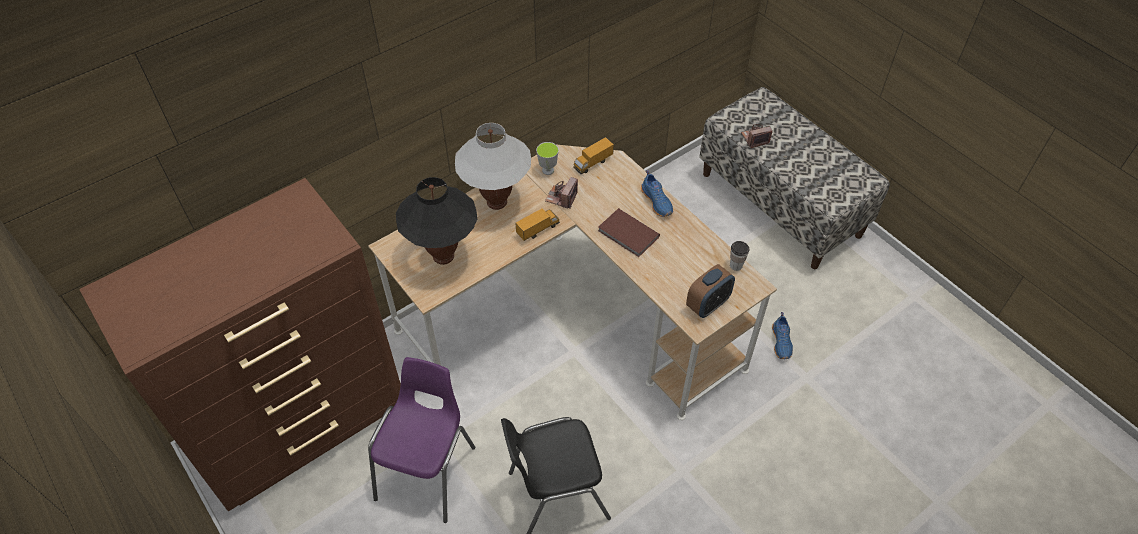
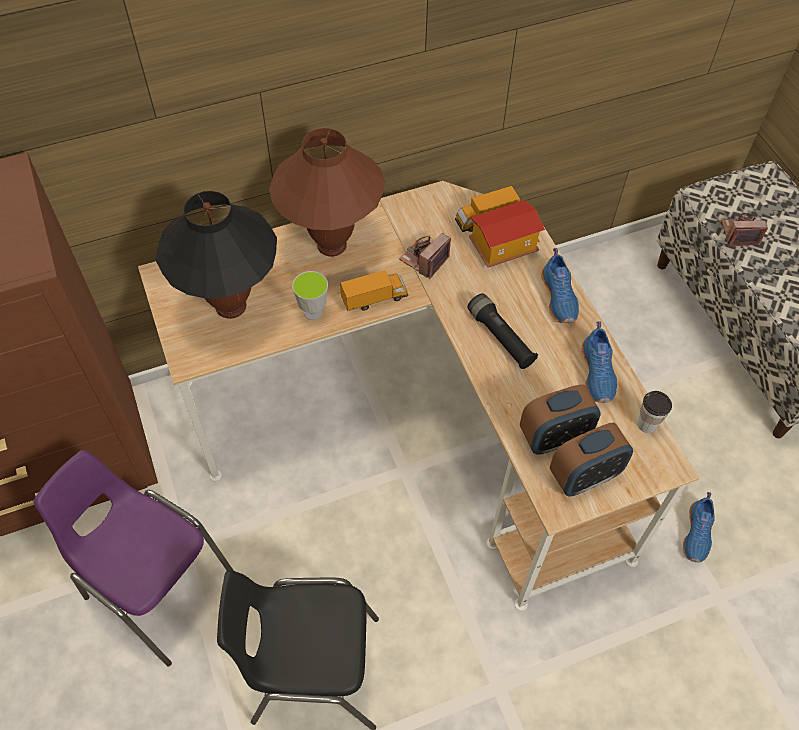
camera: 15 degrees right, 5 degrees up
(428, 471) = (158, 586): purple chair -> purple chair turned 90 degrees counterclockwise
(497, 202) = (332, 246): white table lamp -> brown table lamp
(548, 170) = (418, 215): cup -> cup (313, 312)
(610, 178) = (503, 246): none -> toy house
(628, 235) = (500, 338): brown book -> black flashlight
(681, 286) = (554, 437): none -> alarm clock
(696, 242) = (598, 373): none -> blue shoe

